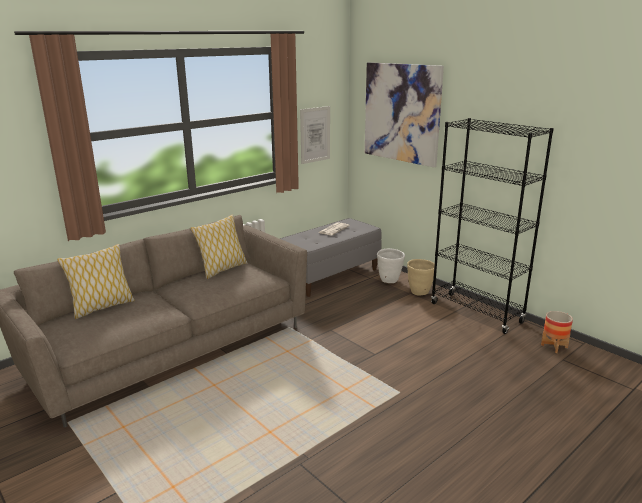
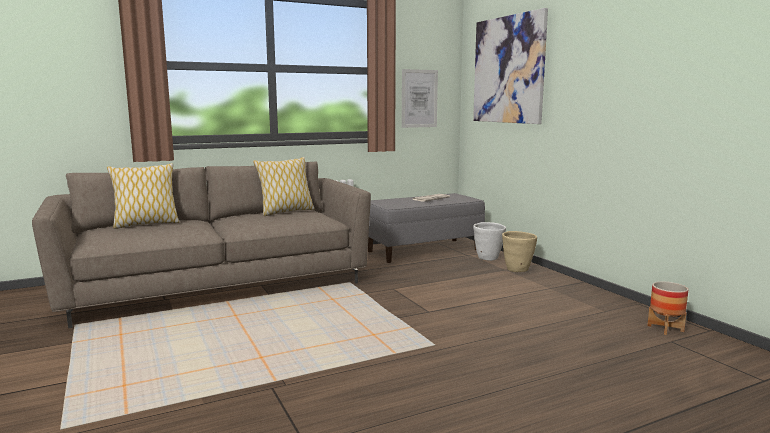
camera: 15 degrees right, 10 degrees down
(476, 313) = (577, 291): black bookcase -> none

